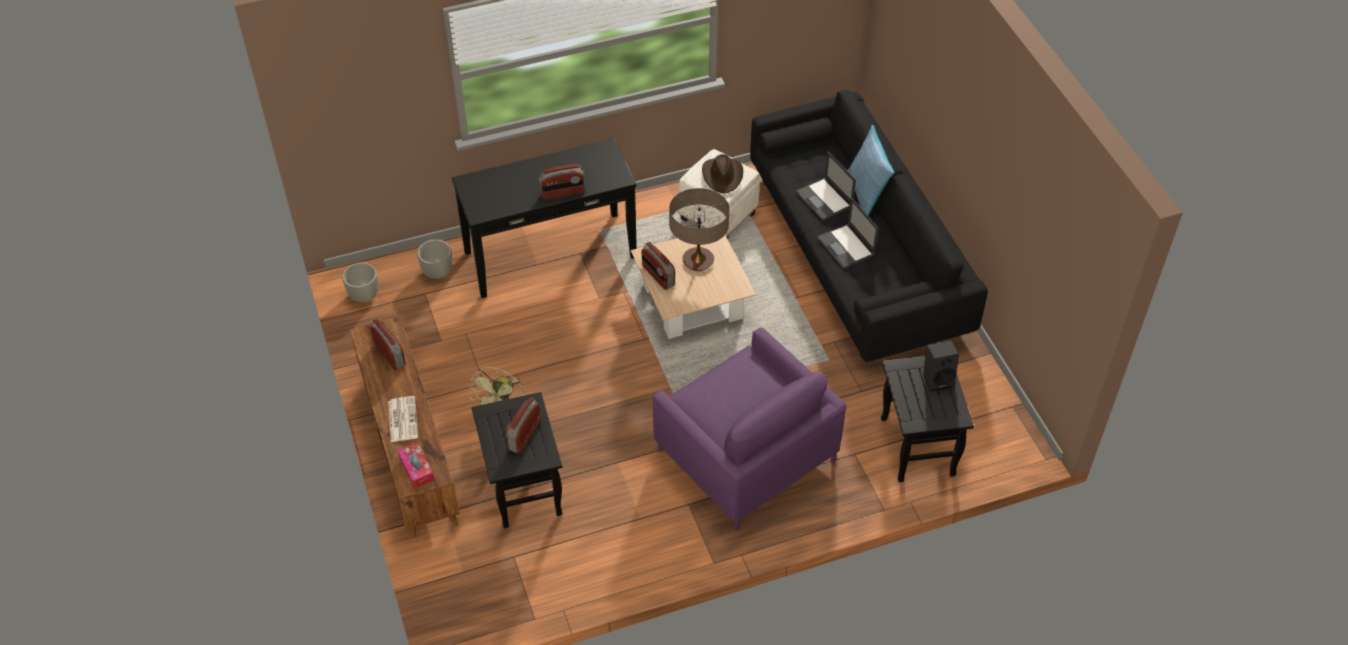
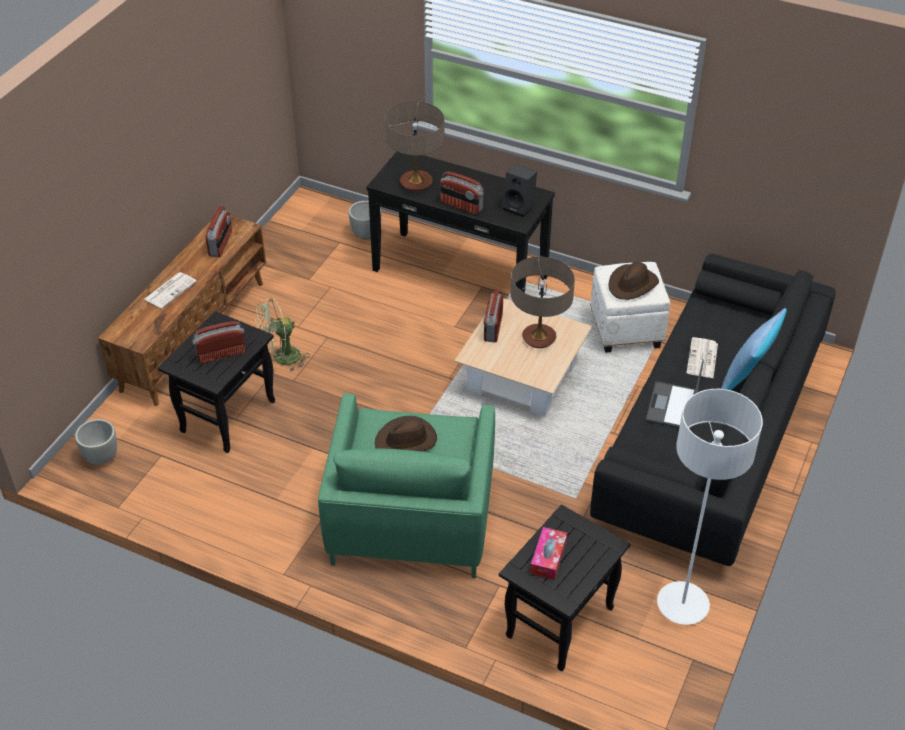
camera: 45 degrees right, 5 degrees down
(364, 295) = (299, 217): grey planter -> grey planter (102, 457)
(416, 469) = (133, 328): tissue box -> tissue box (548, 558)
(504, 197) = (416, 183): none -> table lamp
(729, 396) = (406, 440): none -> brown hat
(745, 456) = (410, 517): purple armchair -> green armchair
(824, 199) = (702, 359): laptop -> newspaper
(938, 379) = (590, 554): black speaker -> black speaker (520, 207)
(969, 377) = (682, 604): none -> white floor lamp

